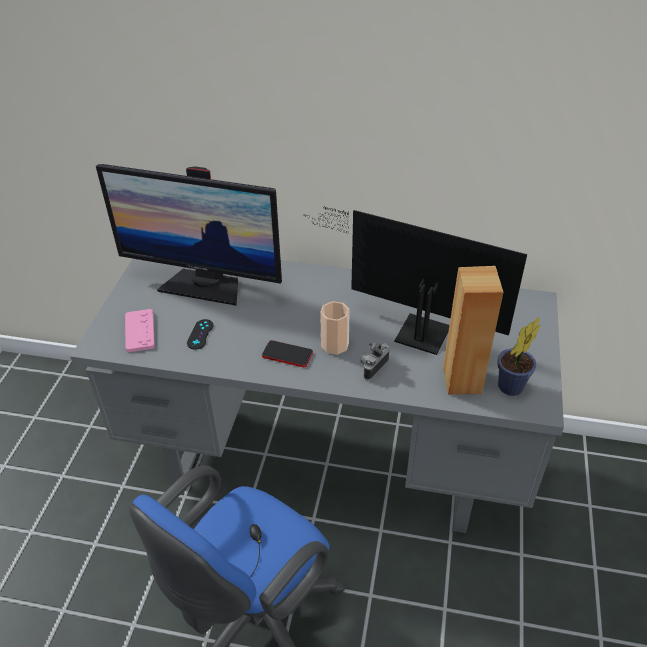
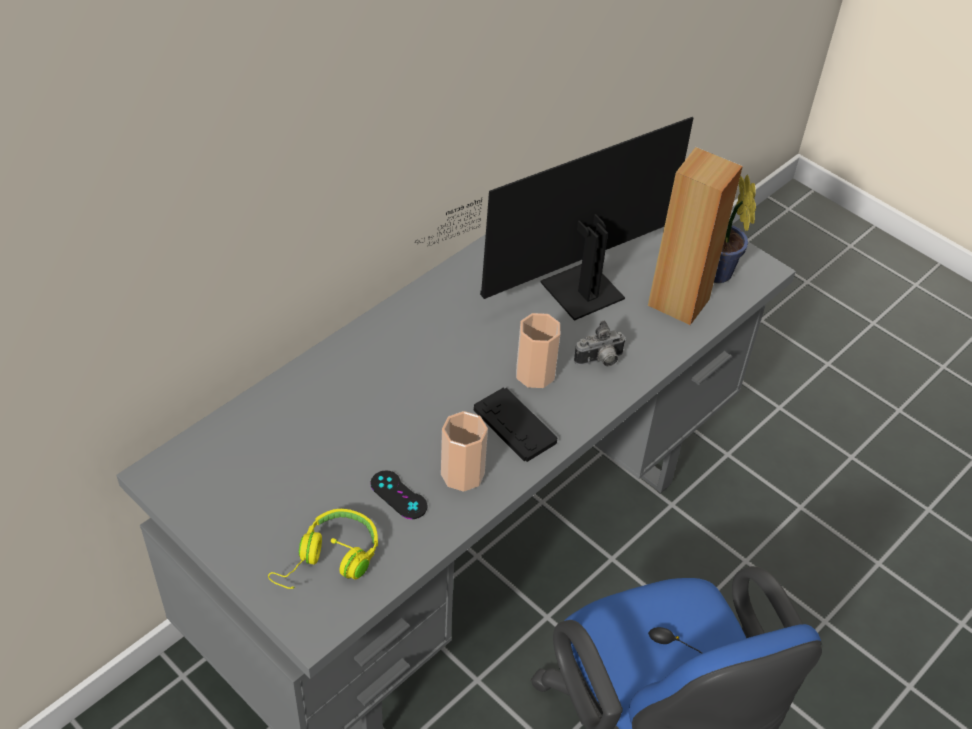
camera: 60 degrees left, 5 degrees up
(140, 331) = (330, 560): pink game controller -> yellow headphones
(204, 284) = (295, 443): monitor -> none
(234, 350) = (462, 474): none -> cup
(287, 354) = (514, 425): phone -> black game controller
(372, 367) = (600, 361): camera -> camera turned 90 degrees counterclockwise

